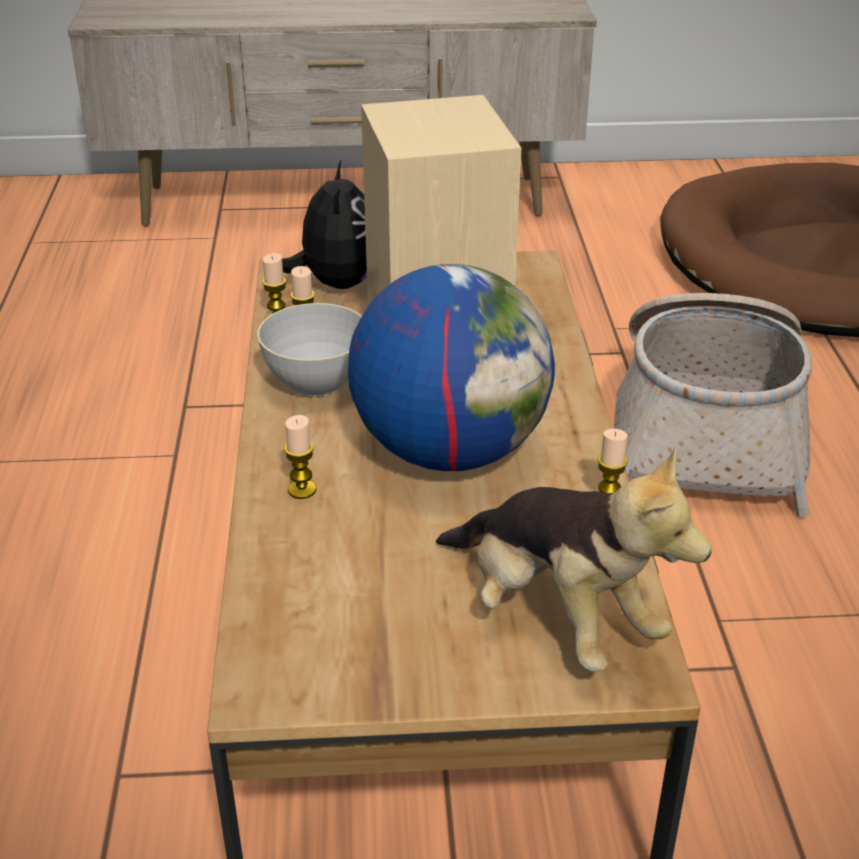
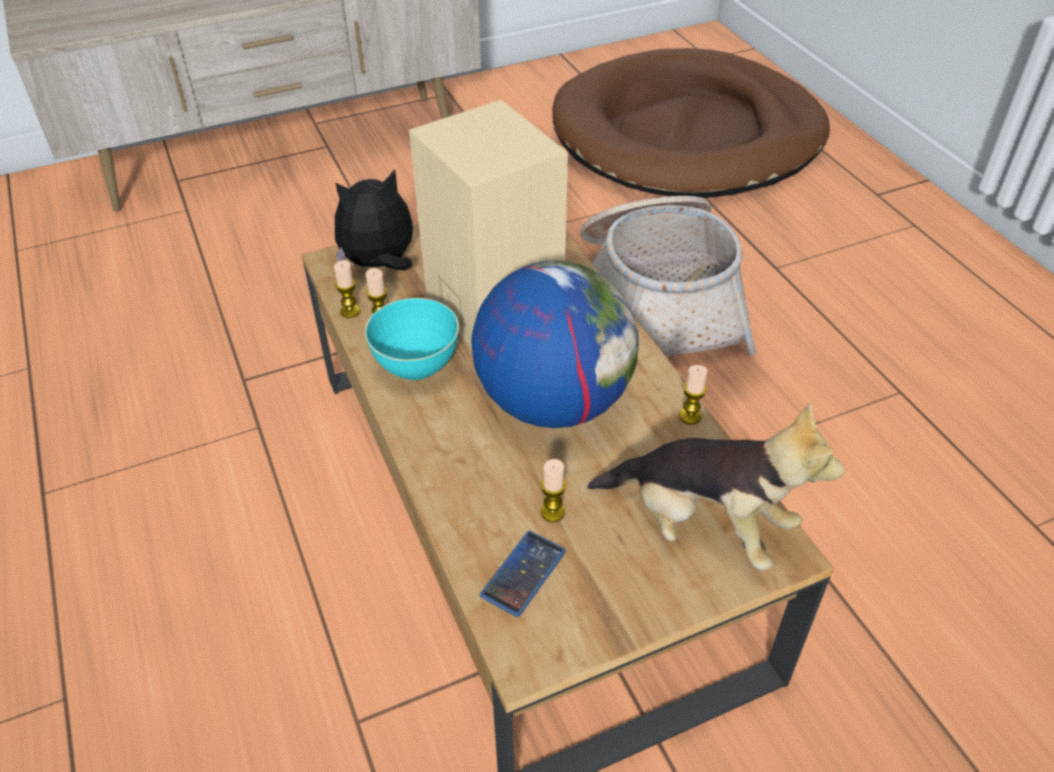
camera: 20 degrees left, 10 degrees up
(302, 490) = (460, 469): candle -> candle (552, 512)
(308, 607) = (523, 574): none -> phone
(316, 382) = (416, 365): grey bowl -> turquoise bowl
(336, 283) = (379, 264): plush toy -> plush toy turned 90 degrees counterclockwise

